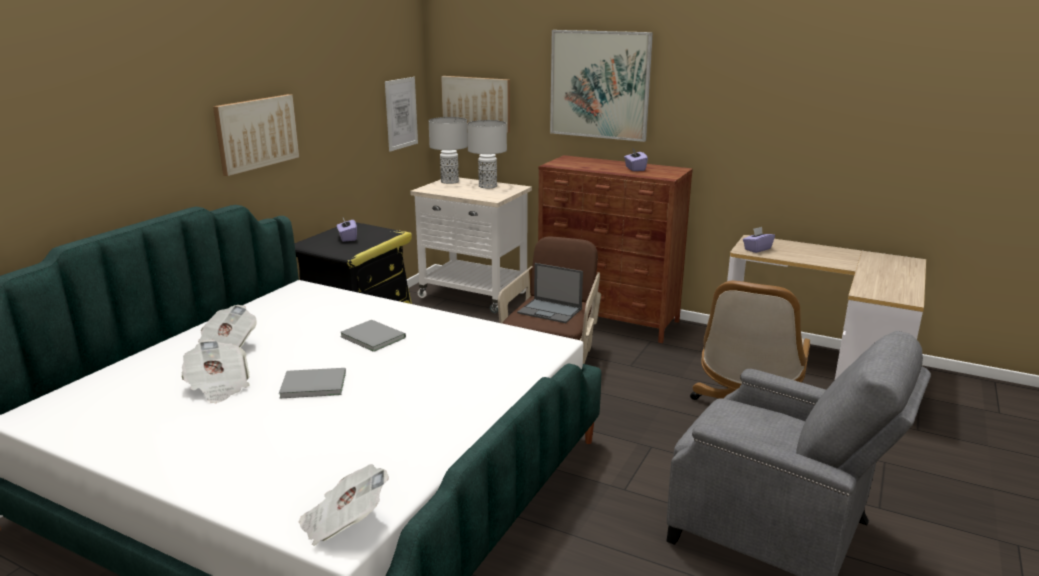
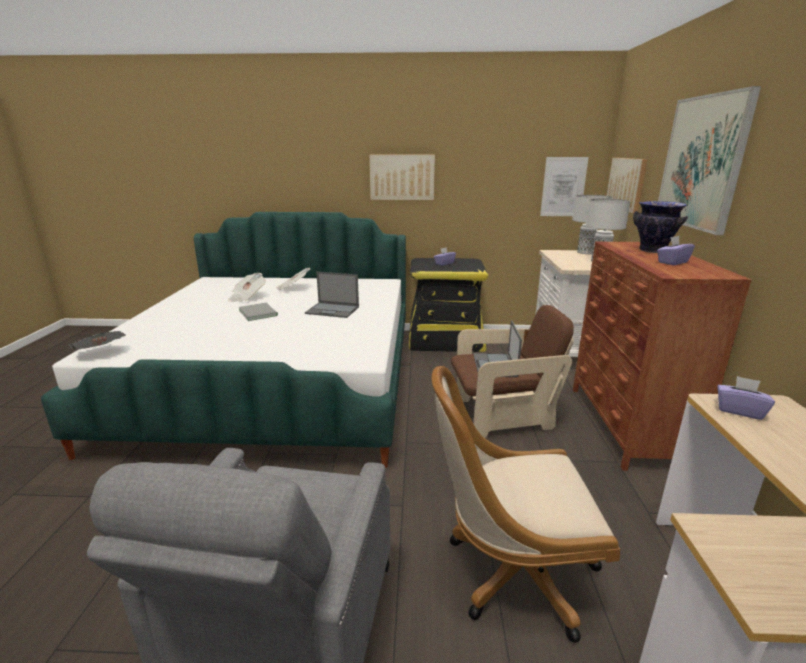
camera: 65 degrees right, 0 degrees up
(373, 336) = (333, 310): grey book -> laptop
(593, 163) = (652, 251): none -> vase

